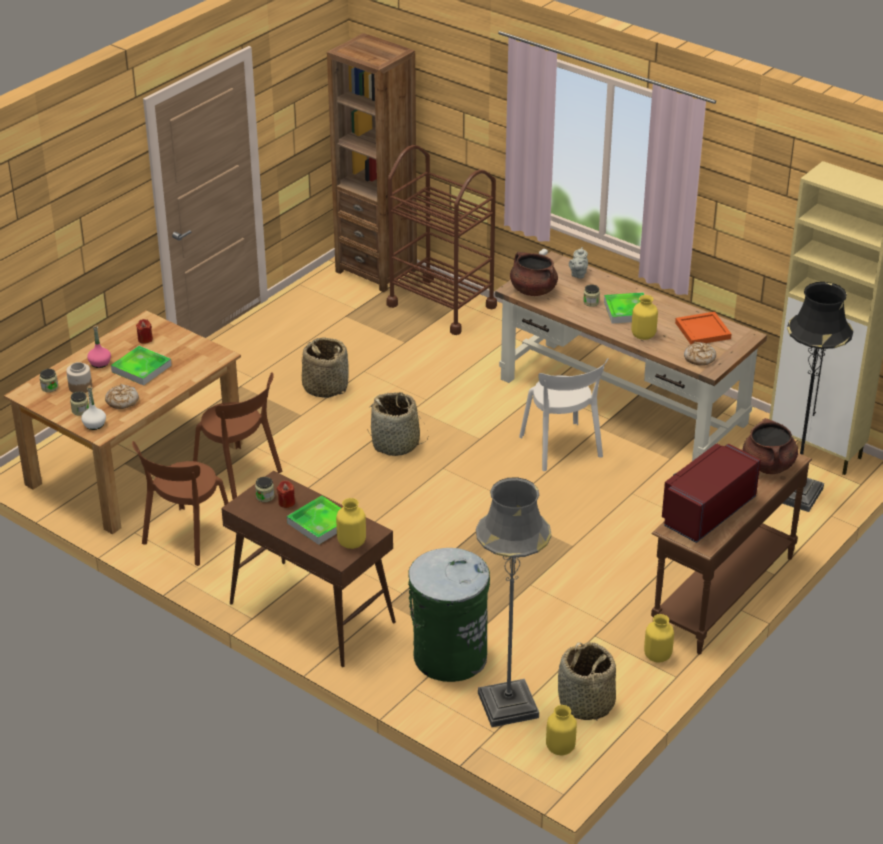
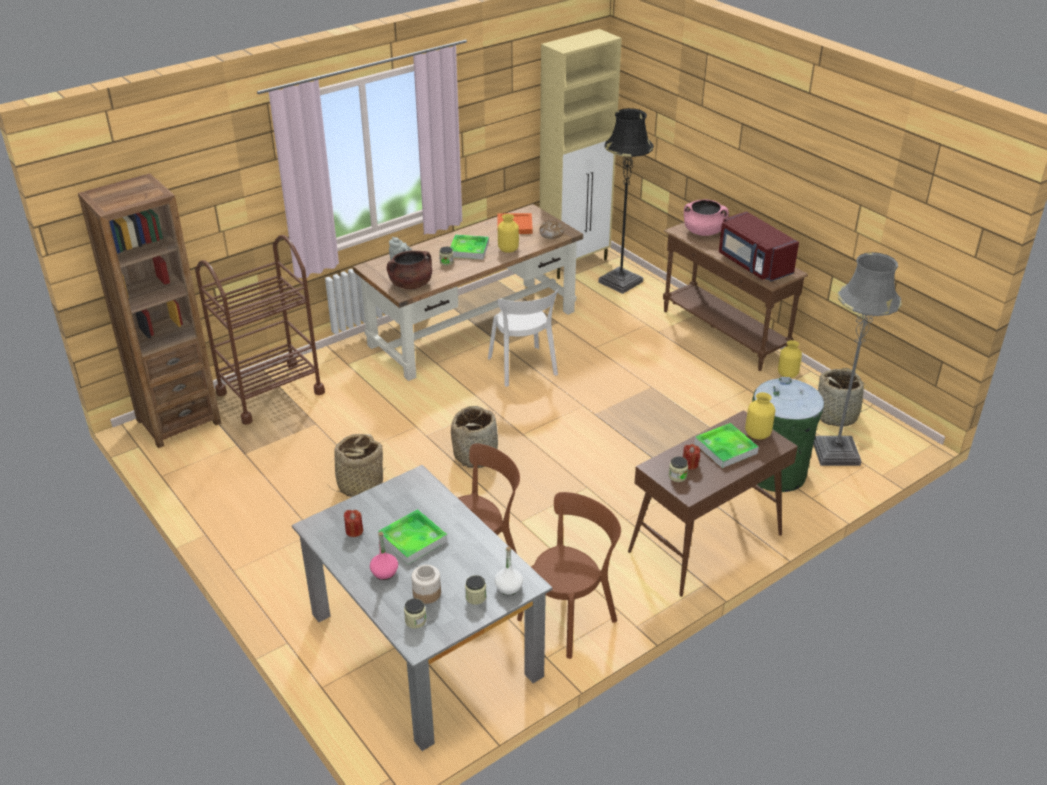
camera: 75 degrees left, 0 degrees up
(122, 401) = (471, 561): bread -> none
(135, 465) = (426, 645): brown dining table -> grey dining table
(186, 538) = (570, 617): brown chair -> brown chair turned 90 degrees counterclockwise
(560, 748) = (884, 437): yellow vase -> none
(562, 449) = (523, 368): white chair -> white chair turned 75 degrees clockwise
(768, 465) = (703, 232): brown cooking pot -> pink cooking pot

